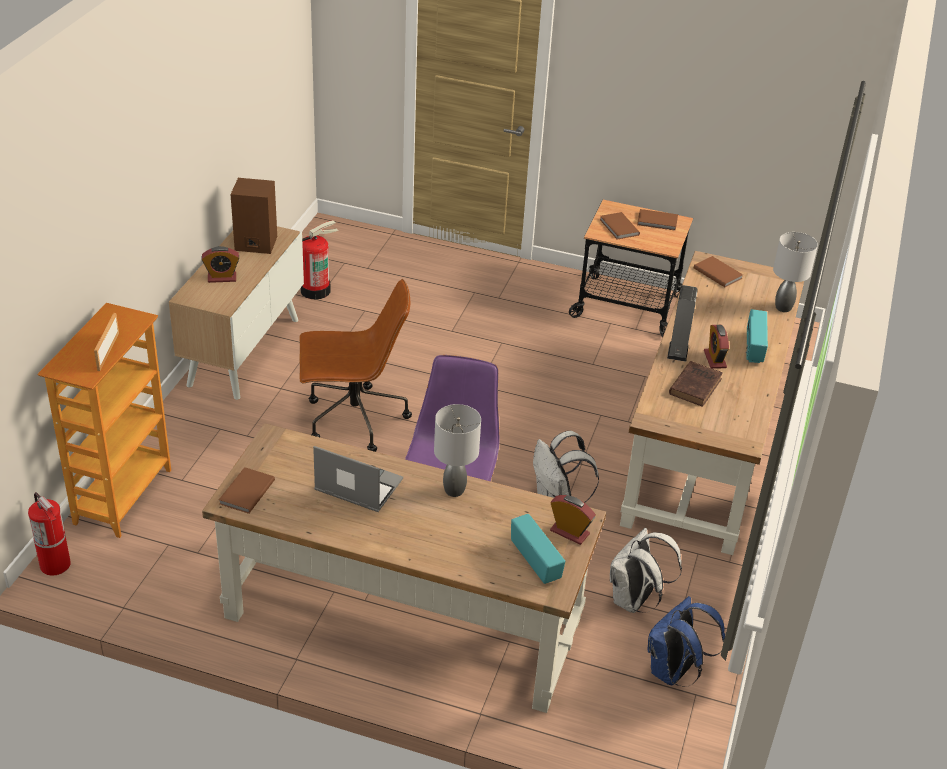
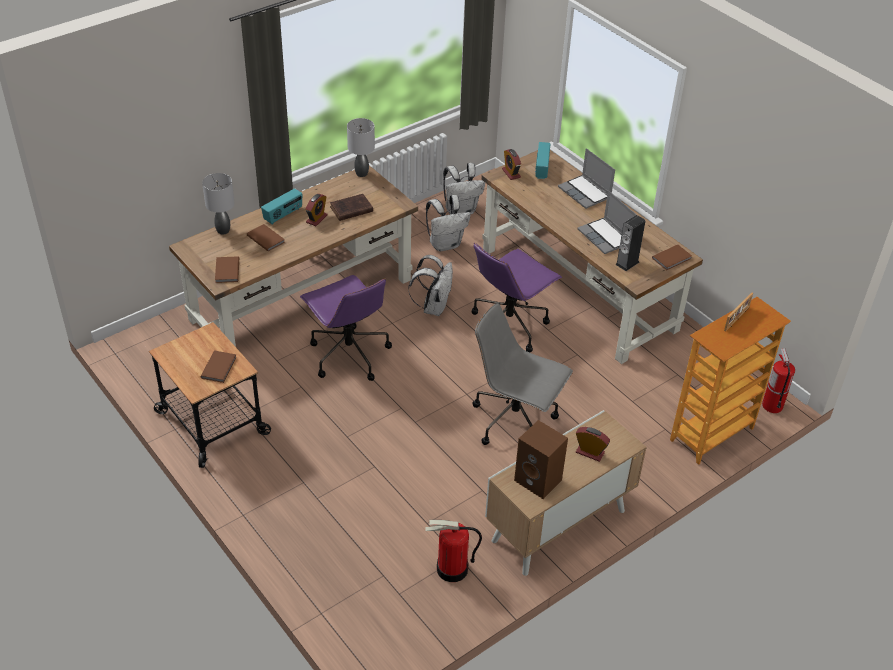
camera: 145 degrees left, 5 degrees up
(353, 420) = (515, 421): brown office chair -> grey office chair
(438, 547) = (585, 193): none -> laptop
(453, 490) = (553, 214): grey table lamp -> grey table lamp (362, 173)
(586, 411) = (348, 354): none -> purple office chair
(657, 222) = (181, 359): brown book -> brown book (266, 238)
(673, 672) = (461, 210): blue backpack -> white backpack
(677, 351) = (332, 232): speaker -> speaker (627, 263)

